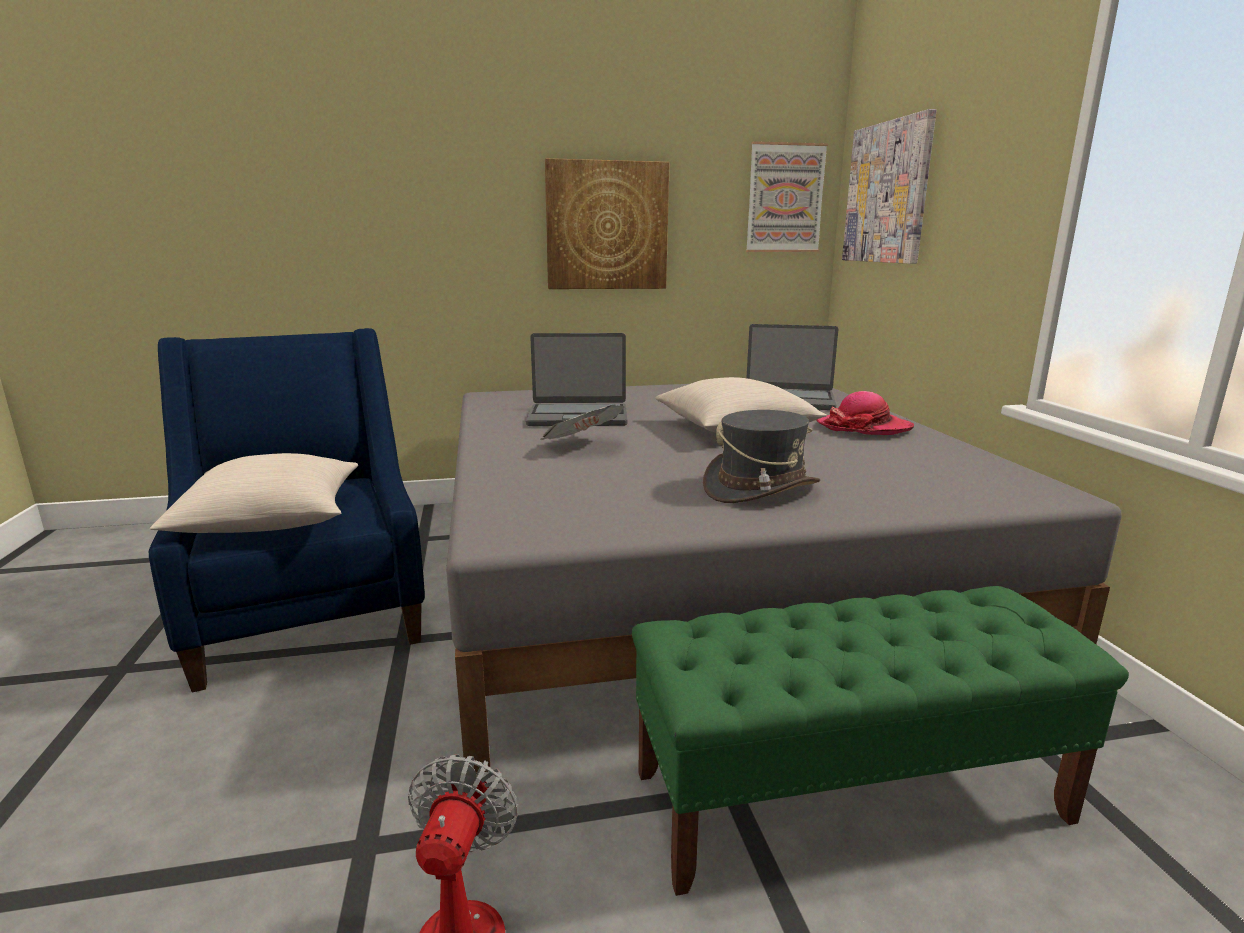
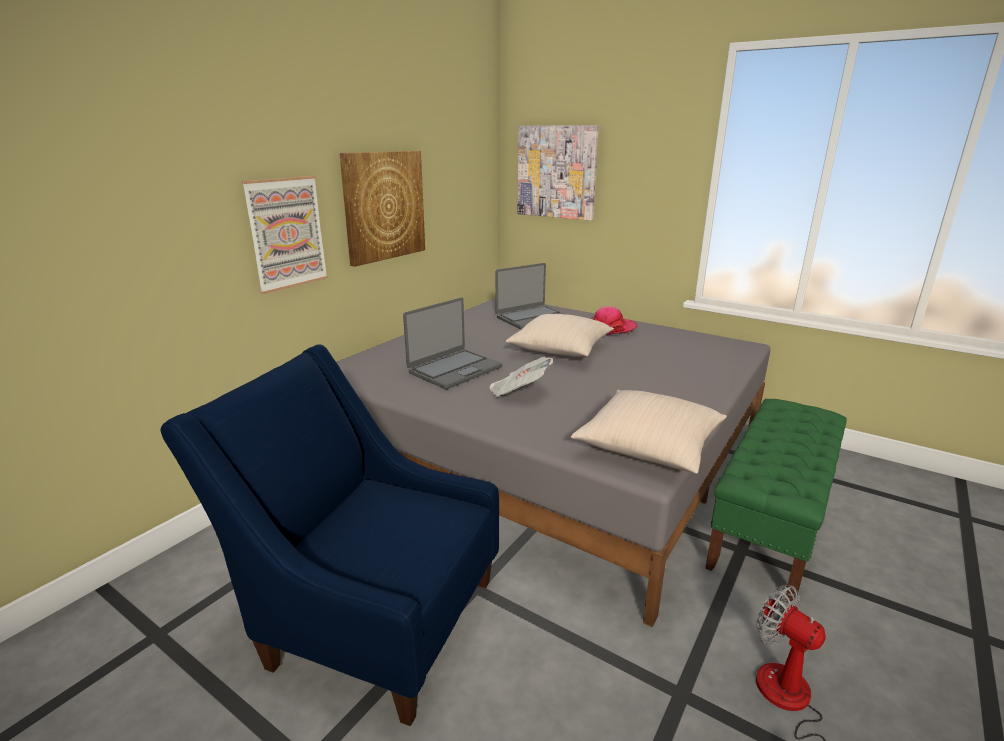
camera: 45 degrees left, 5 degrees up
(271, 520) = (401, 546): beige pillow -> beige pillow (648, 446)
(760, 488) = (663, 386): grey hat -> none
(785, 198) = (477, 172): picture -> picture (286, 233)

